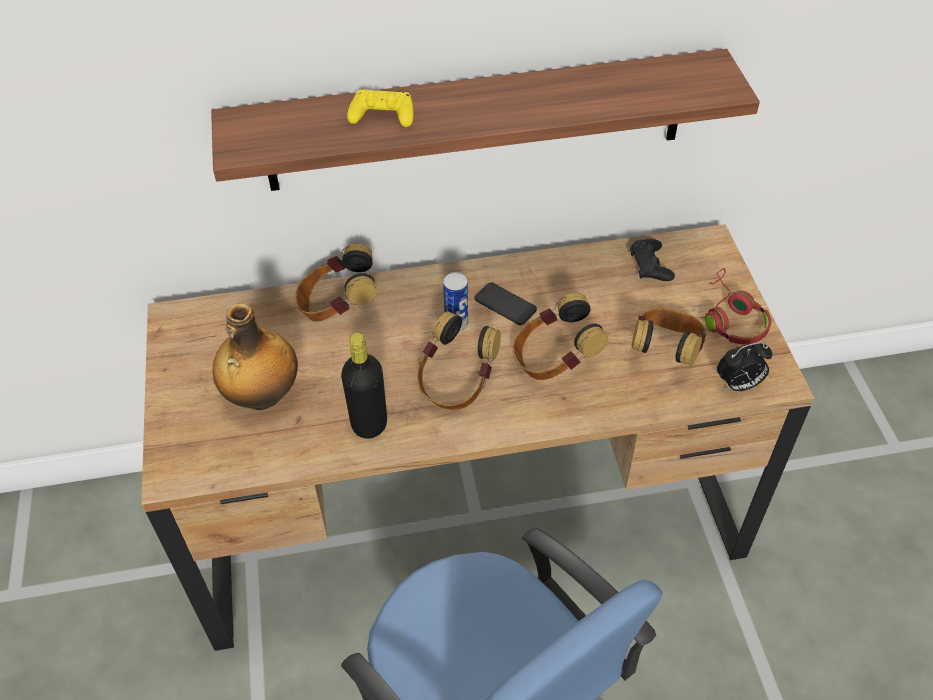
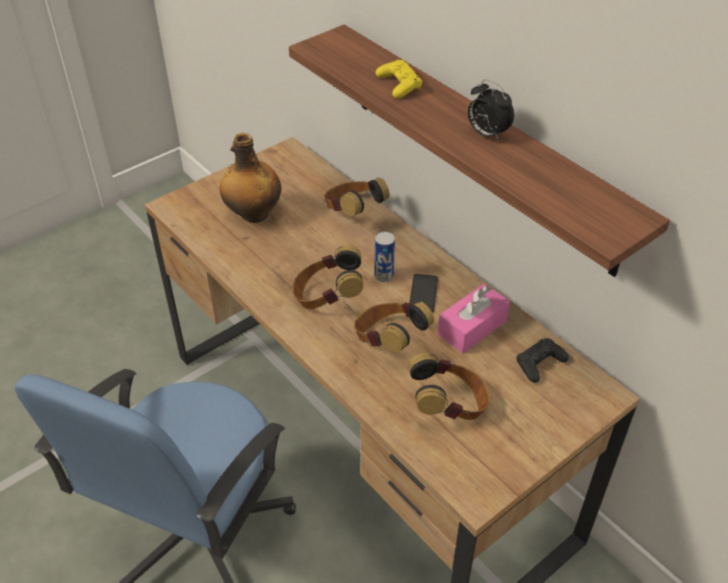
camera: 60 degrees right, 5 degrees down
(369, 424) = (263, 270): black bottle -> none
(576, 289) = (472, 327): none -> pink tissue box
(731, 318) = (523, 439): red headphones -> none
(738, 385) = (449, 468): alarm clock -> alarm clock (486, 134)

